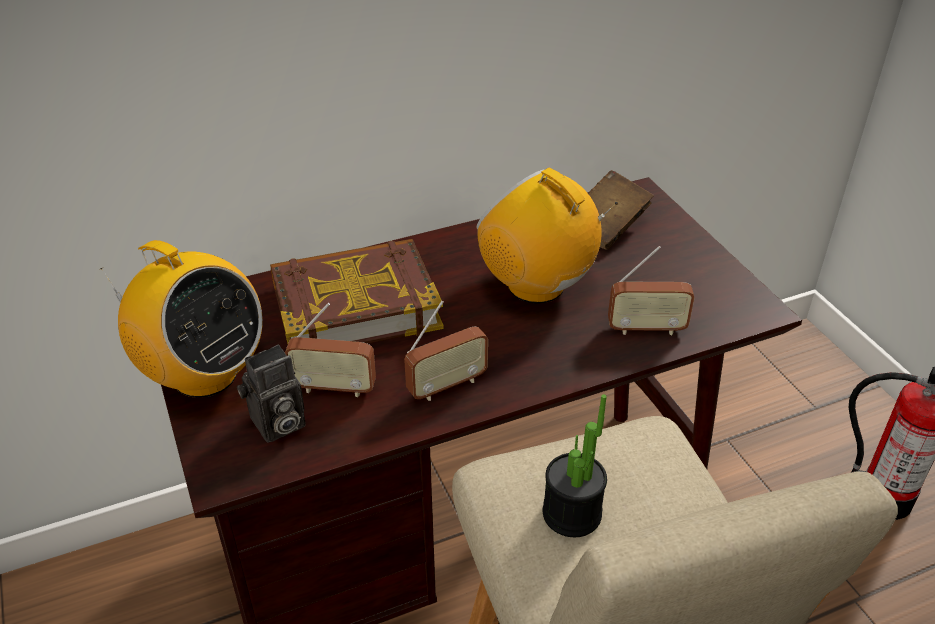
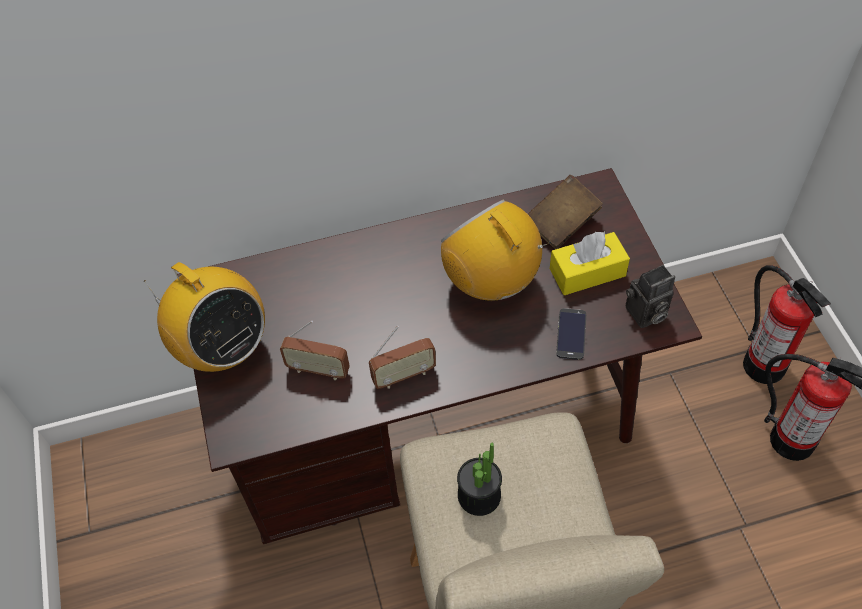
camera: 10 degrees right, 15 degrees up
(277, 425) = (273, 400): camera -> camera (645, 314)
(355, 306) = (342, 291): book -> none
(646, 328) = (571, 334): radio -> phone
(648, 269) = (587, 272): none -> yellow tissue box
(829, 423) = (764, 365): none -> fire extinguisher

